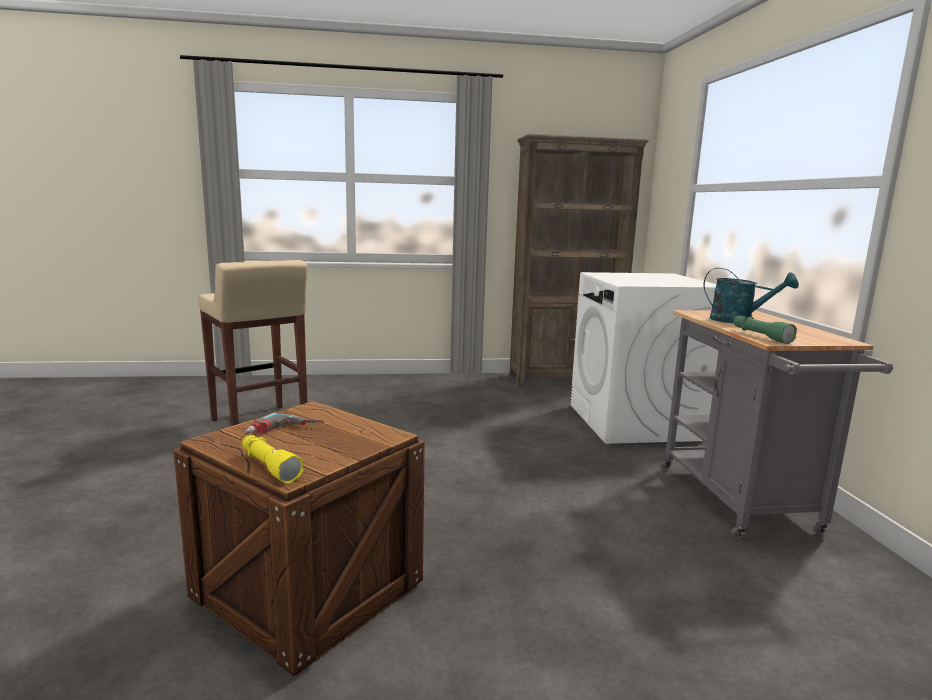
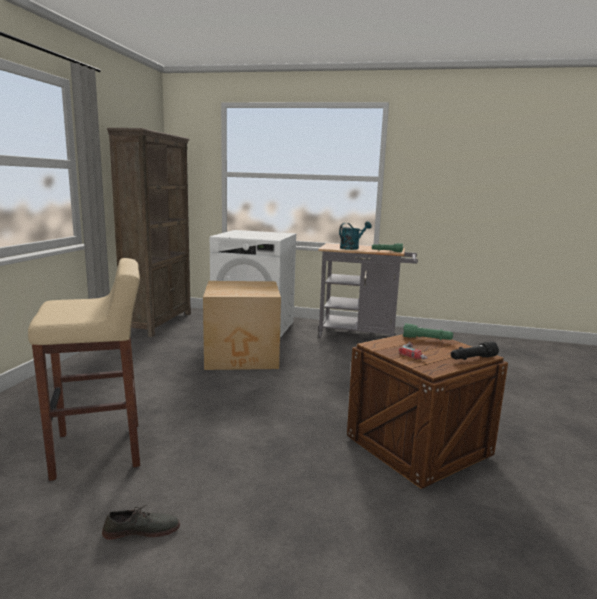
camera: 70 degrees left, 0 degrees up
(143, 462) = (141, 529): none -> grey shoe
(268, 467) = (472, 359): yellow flashlight -> black flashlight
(359, 436) = (427, 339): none -> green flashlight
(517, 434) = (243, 356): none -> cardboard box

